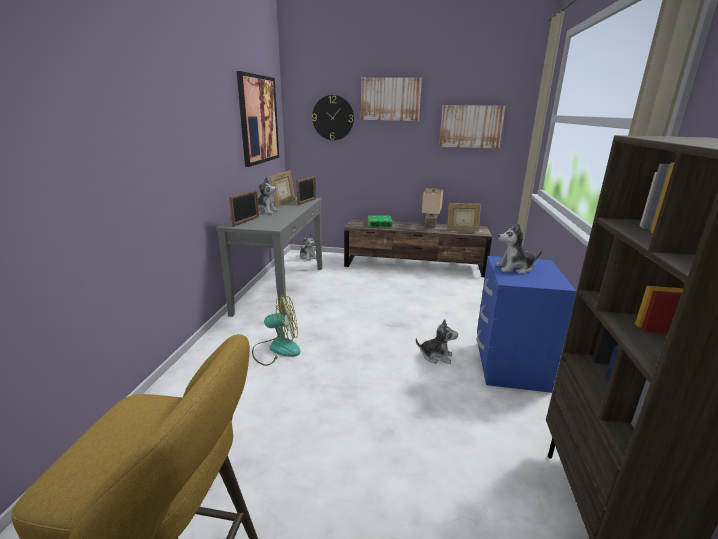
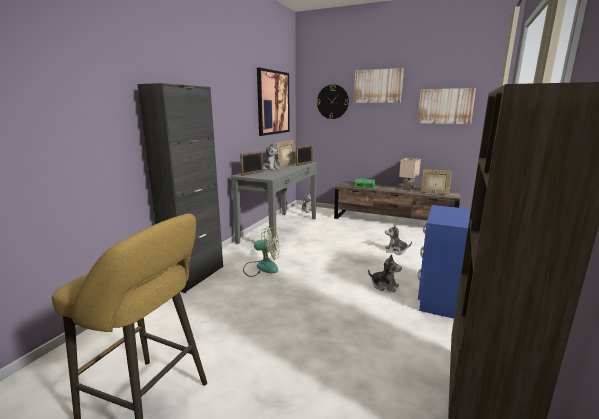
camera: 15 degrees right, 5 degrees down
(187, 376) = (195, 276): none -> black cabinet
(515, 268) = (449, 213): plush toy -> plush toy (395, 251)

